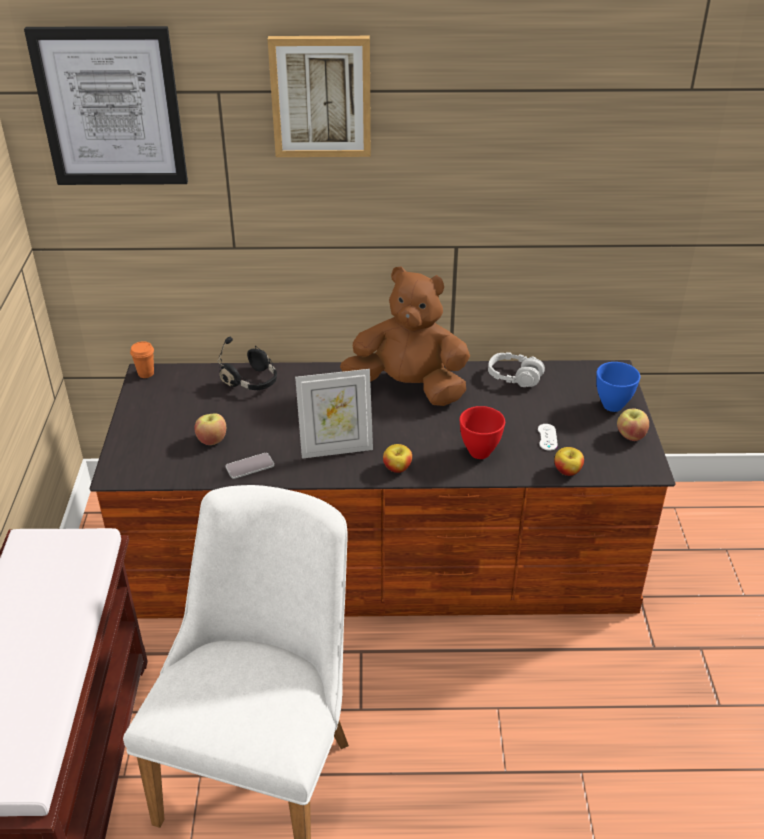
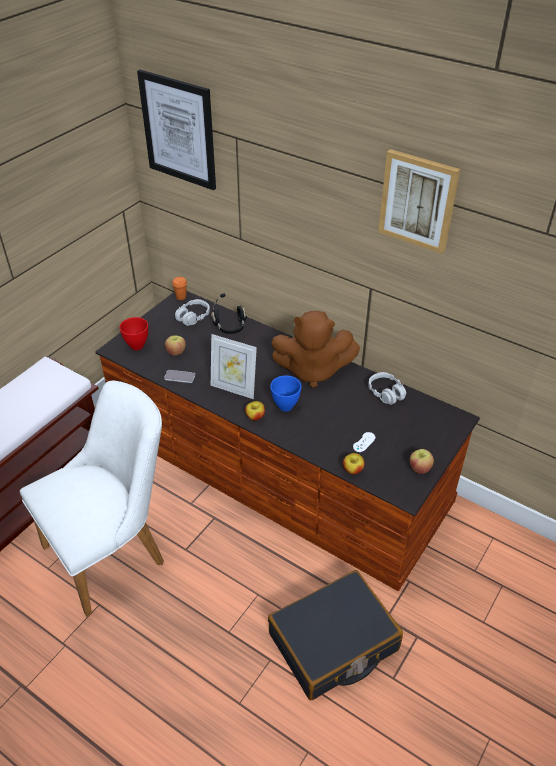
camera: 35 degrees right, 5 degrees up
(189, 390) = (193, 317): none -> grey headphones
(321, 96) = (291, 159): picture -> picture (418, 201)
(408, 388) = (312, 370): brown plush toy -> brown plush toy turned 135 degrees clockwise
(479, 452) = (312, 430): red bowl -> red bowl (137, 345)
(612, 406) = (429, 443): blue bowl -> blue bowl (285, 407)
(628, 708) = (333, 643): none -> black suitcase

